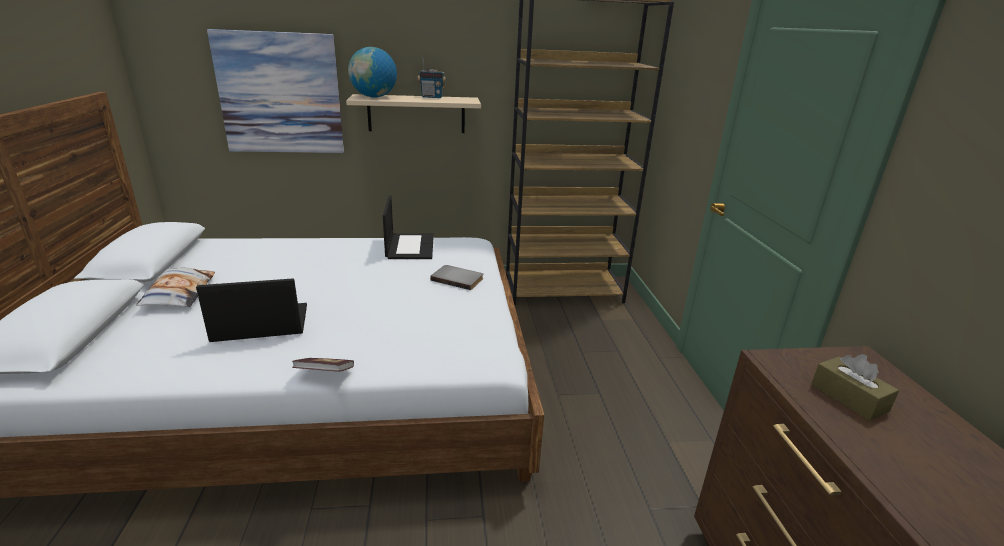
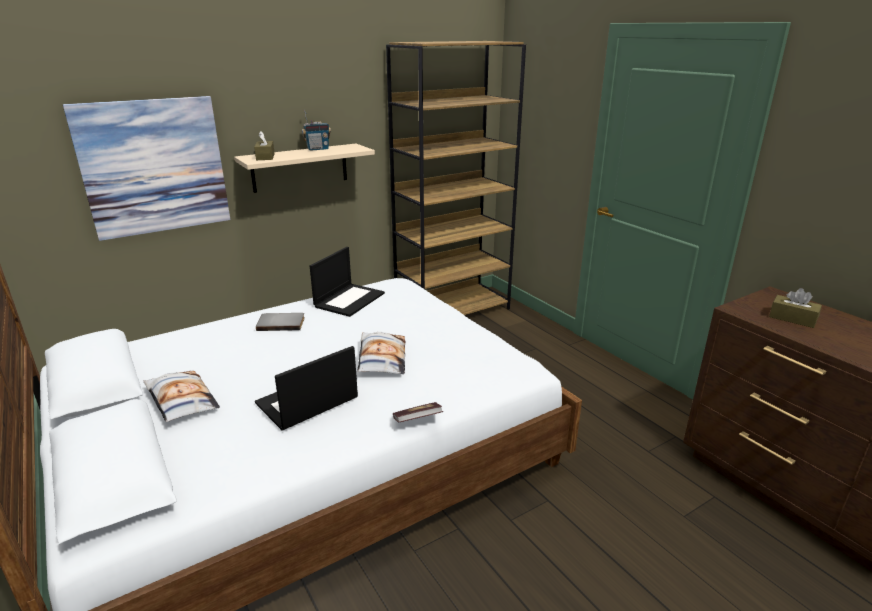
camera: 25 degrees left, 0 degrees up
(367, 305) = (381, 358): none -> pillow
(374, 97) = (265, 157): globe -> brown tissue box
(409, 246) = (349, 299): laptop -> laptop turned 60 degrees clockwise
(458, 278) = (427, 316): grey book -> grey book (281, 323)

